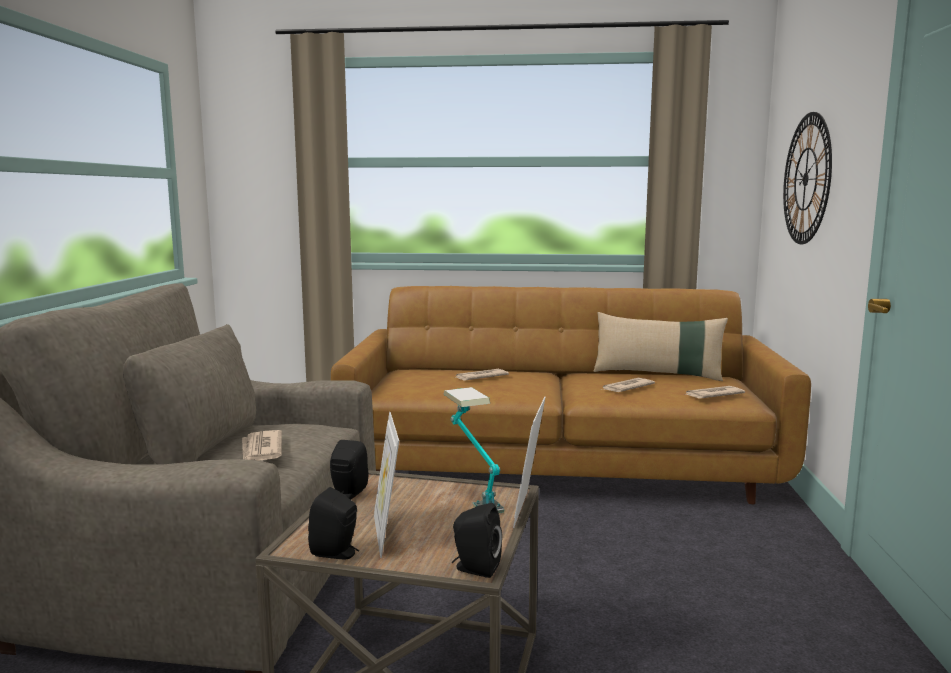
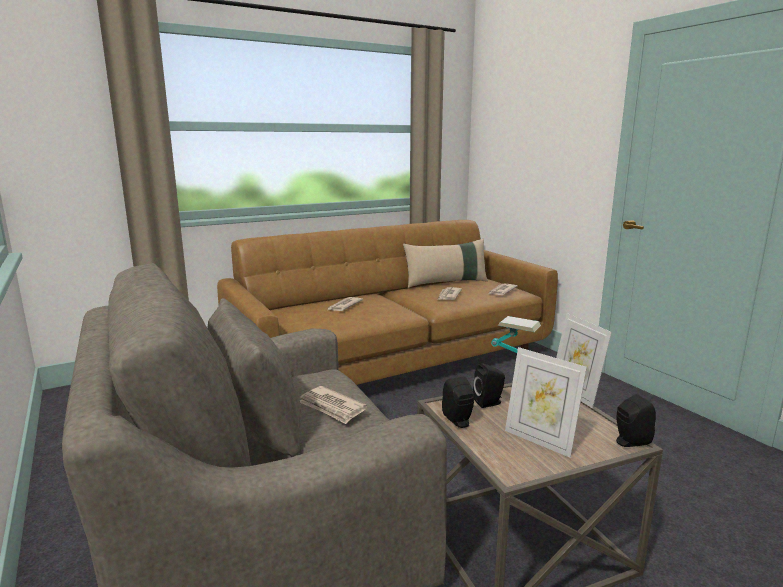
camera: 35 degrees left, 5 degrees up
(337, 553) = (544, 465): black speaker -> black speaker (489, 403)
(806, 179) = (529, 144): wall clock -> none

